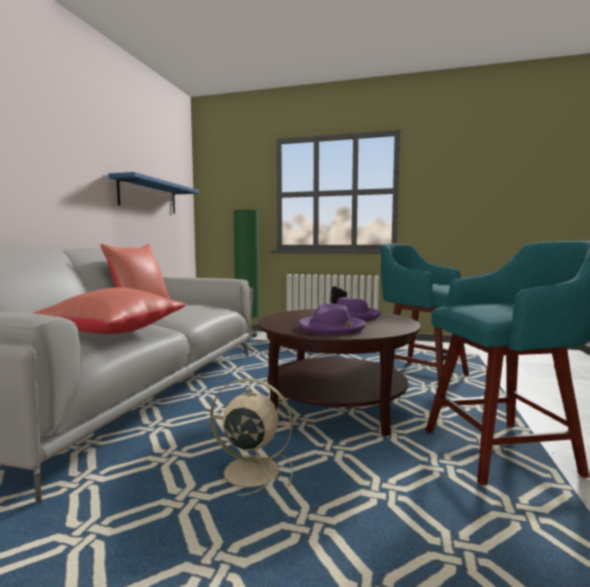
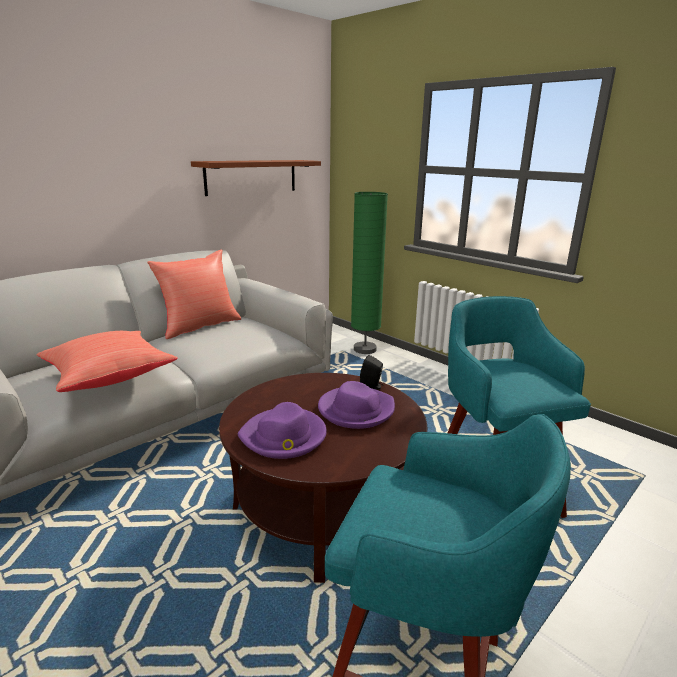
camera: 30 degrees right, 15 degrees up
(148, 196) = (251, 177): blue shelf -> brown shelf
(248, 472) = (146, 568): beige fan -> none

